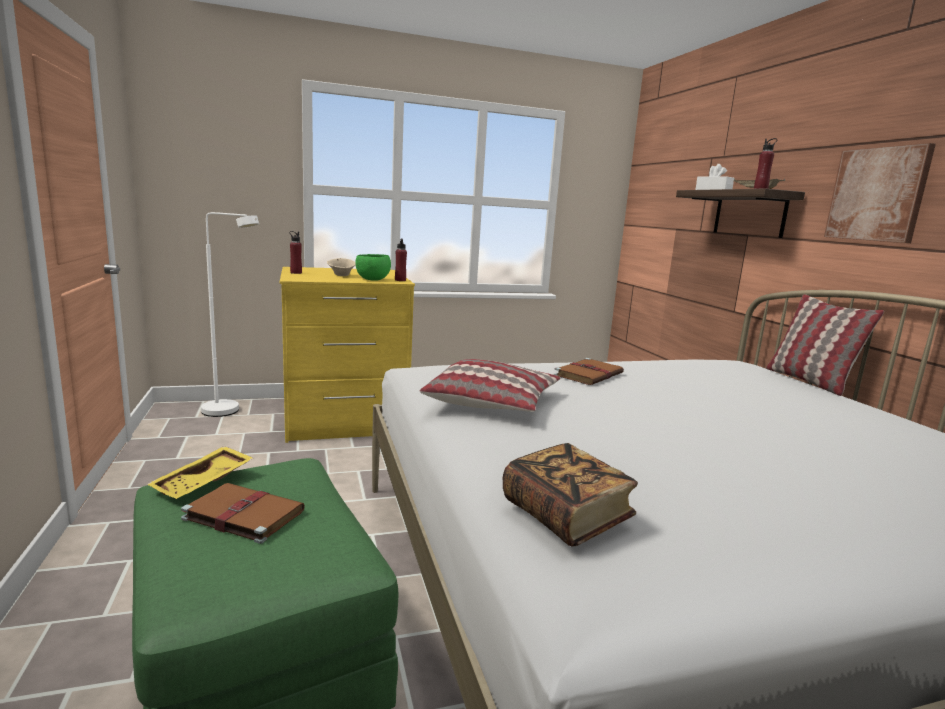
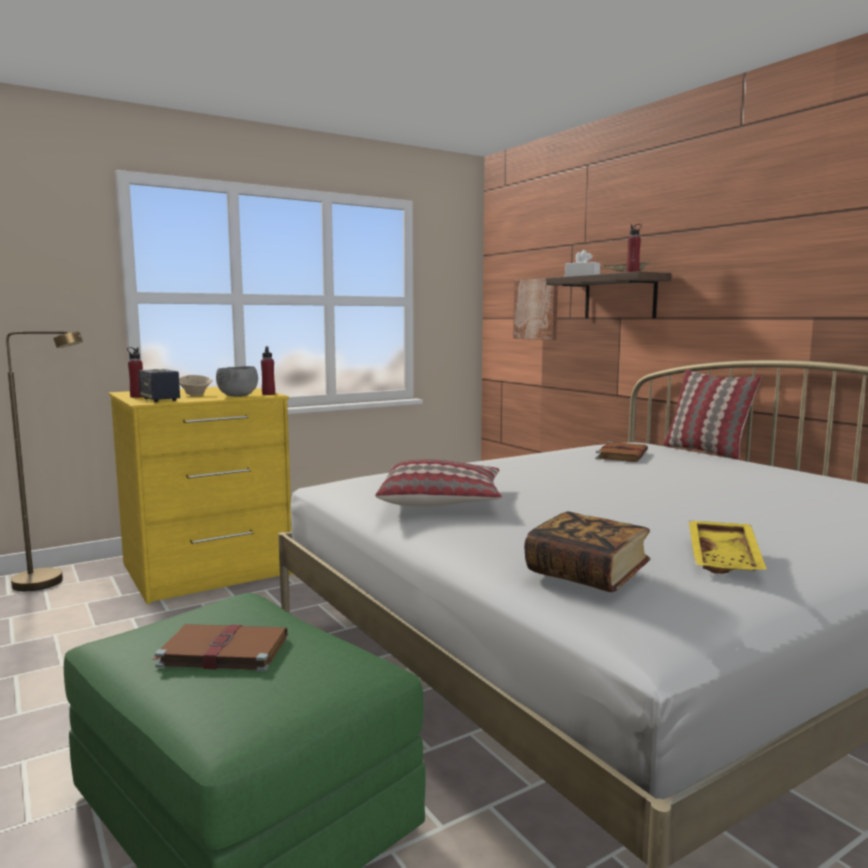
camera: 15 degrees left, 5 degrees down
(204, 483) = (150, 631): yellow tray -> yellow tray (726, 559)
(229, 412) = (51, 582): white floor lamp -> brown floor lamp
(308, 277) = (160, 400): none -> speaker
(372, 280) = (237, 396): green bowl -> grey bowl
(589, 374) = (512, 467): brown book -> brown book (622, 455)
(877, 194) = (738, 272): picture -> picture (536, 309)

